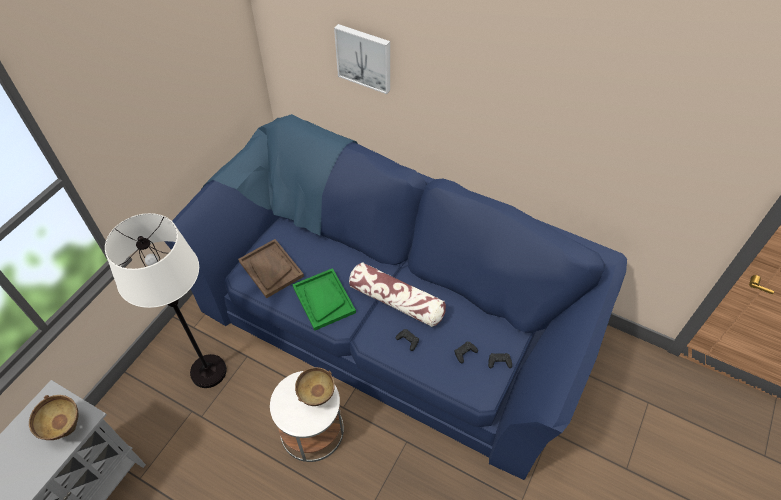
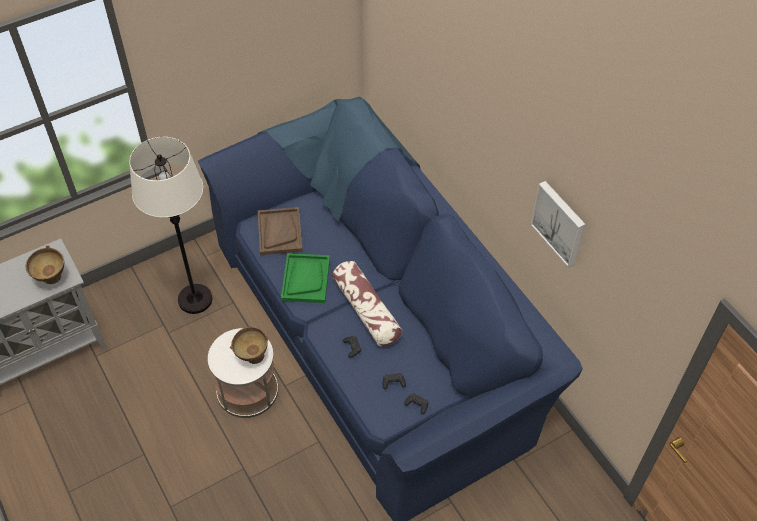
camera: 30 degrees right, 0 degrees up
(364, 57) = (428, 76): picture -> picture (560, 222)

